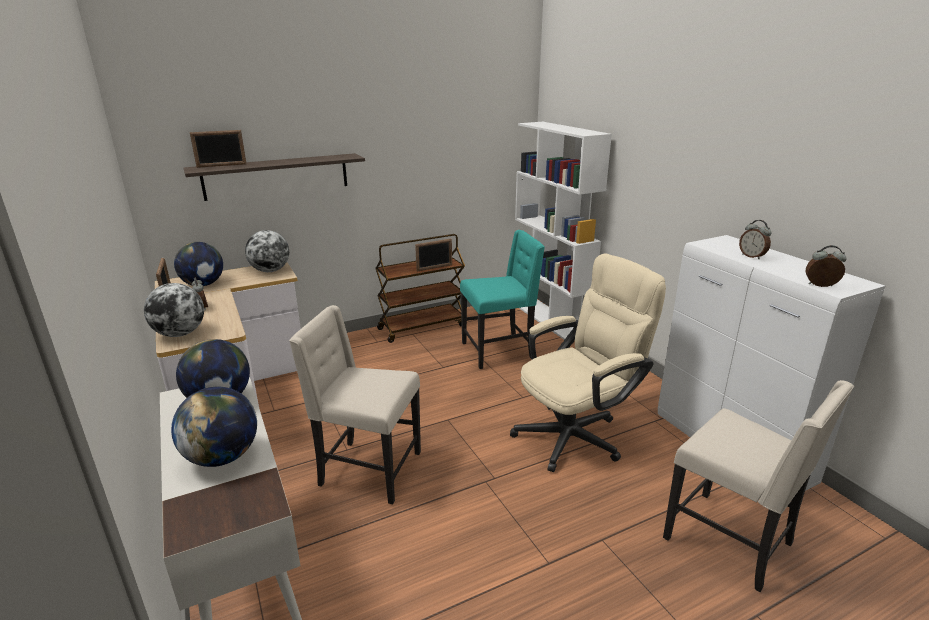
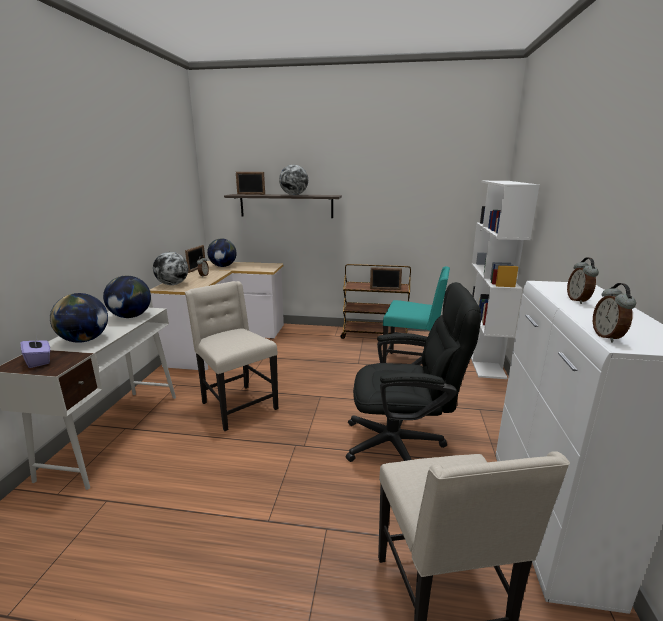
camera: 35 degrees right, 5 degrees down
(217, 510) = (39, 361): none -> purple tissue box
(270, 271) = (265, 266): globe -> globe (294, 195)
(577, 434) = (403, 444): beige office chair -> black office chair
(821, 286) = (608, 337): alarm clock -> alarm clock turned 135 degrees counterclockwise

